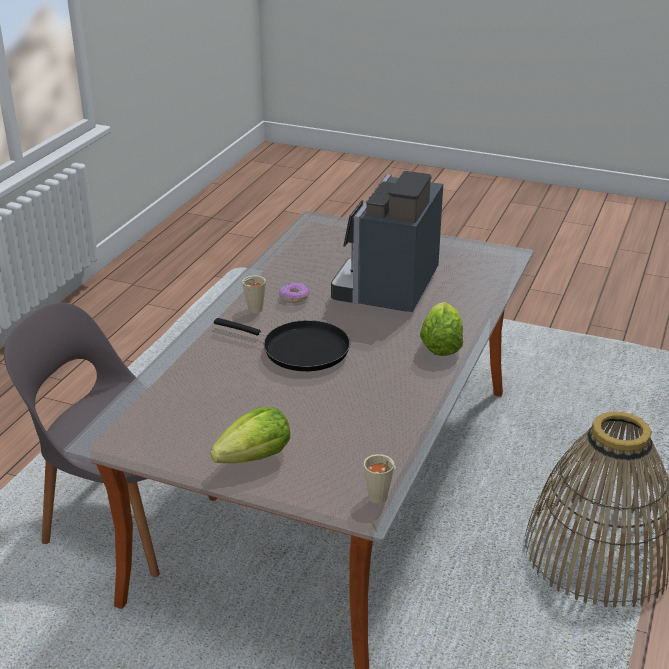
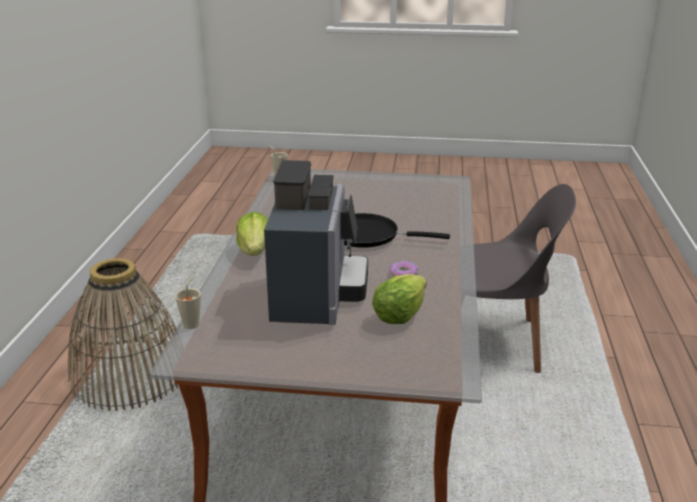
camera: 165 degrees right, 5 degrees down
(252, 310) = (431, 258): beige cup -> beige cup (193, 322)
(255, 458) = (357, 183): lettuce -> lettuce (399, 315)

